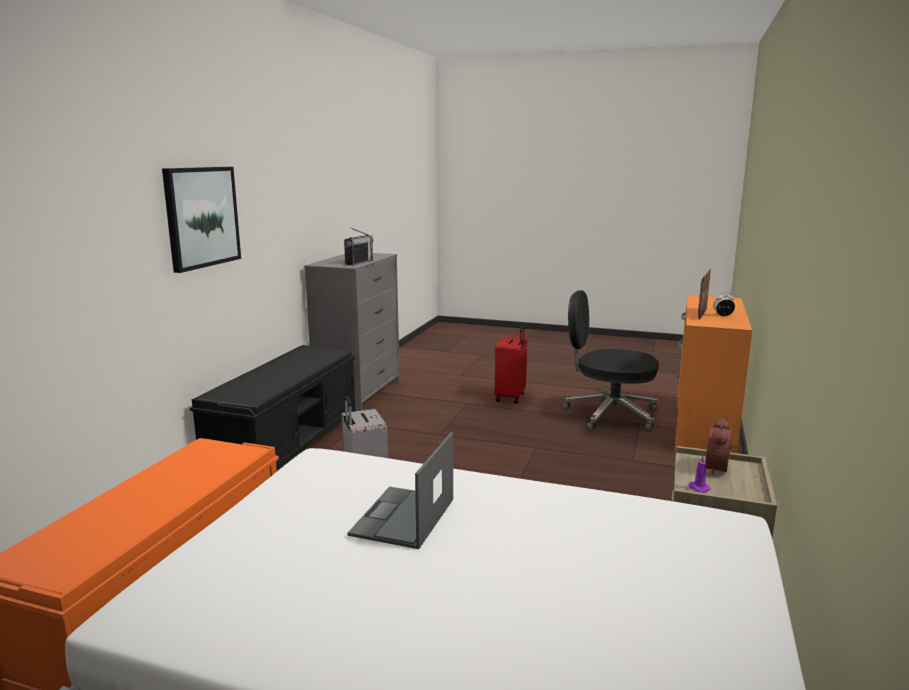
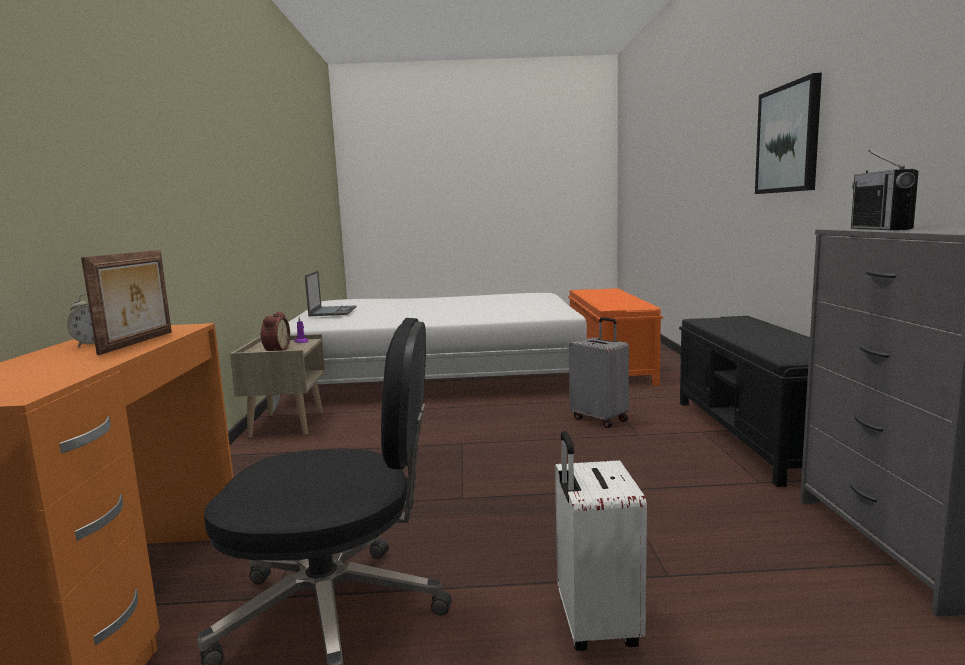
camera: 160 degrees right, 5 degrees down
(403, 518) = (474, 307): laptop -> laptop (333, 311)
(511, 397) = (594, 624): red suitcase -> white suitcase

